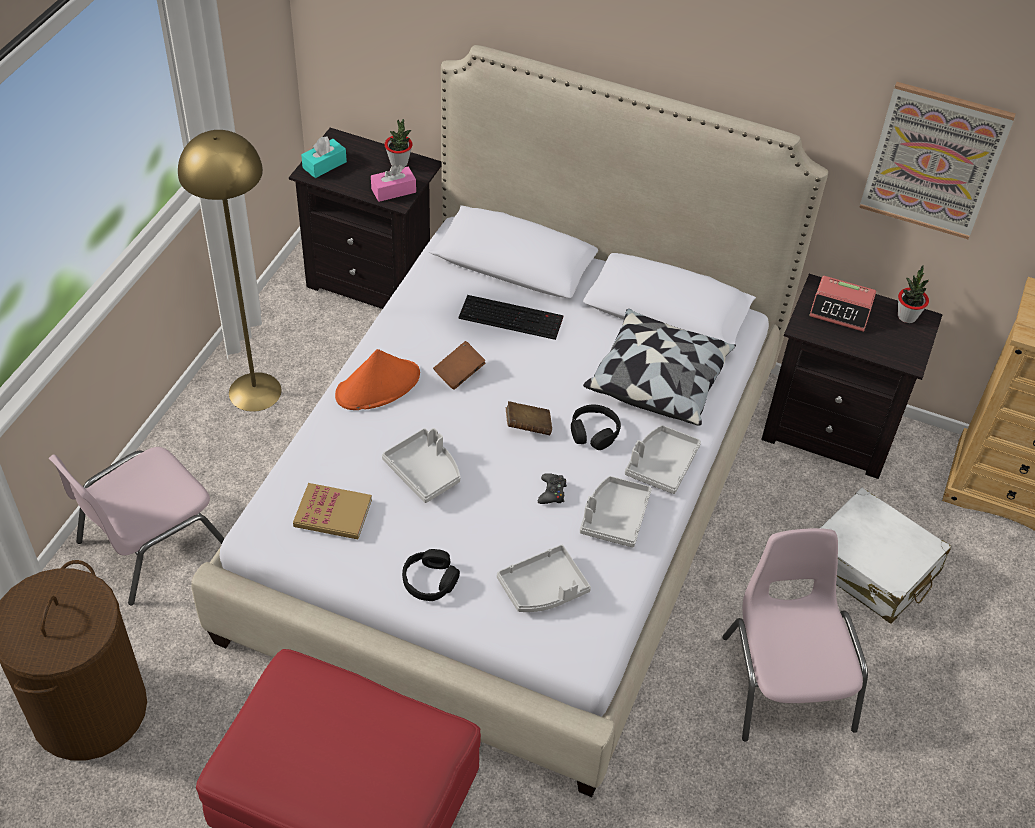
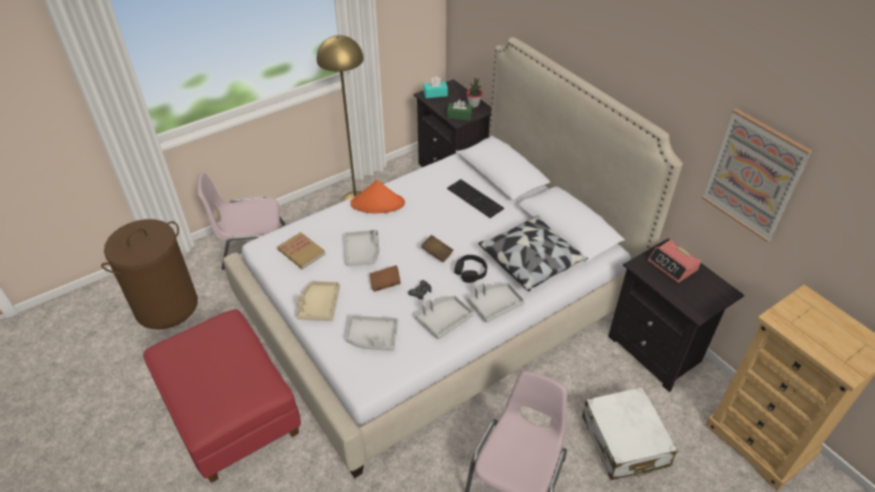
camera: 35 degrees right, 5 degrees down
(393, 190) = (459, 116): pink tissue box -> green tissue box
(430, 581) = (319, 305): black headphones -> beige tray
(459, 373) = (423, 214): brown book -> brown book (385, 284)
(907, 316) = (716, 286): potted plant -> none

